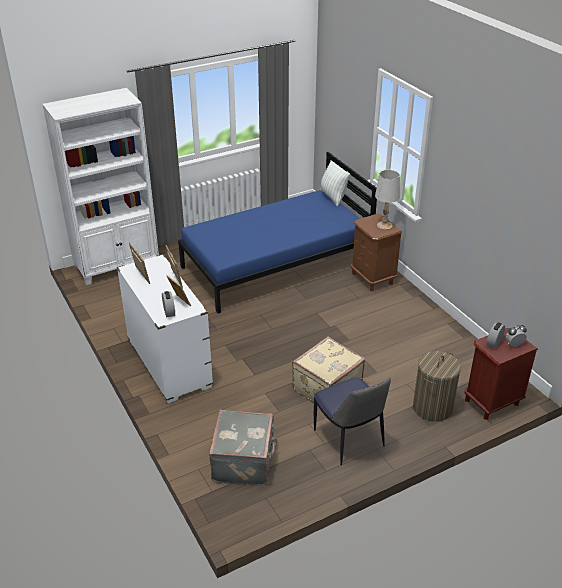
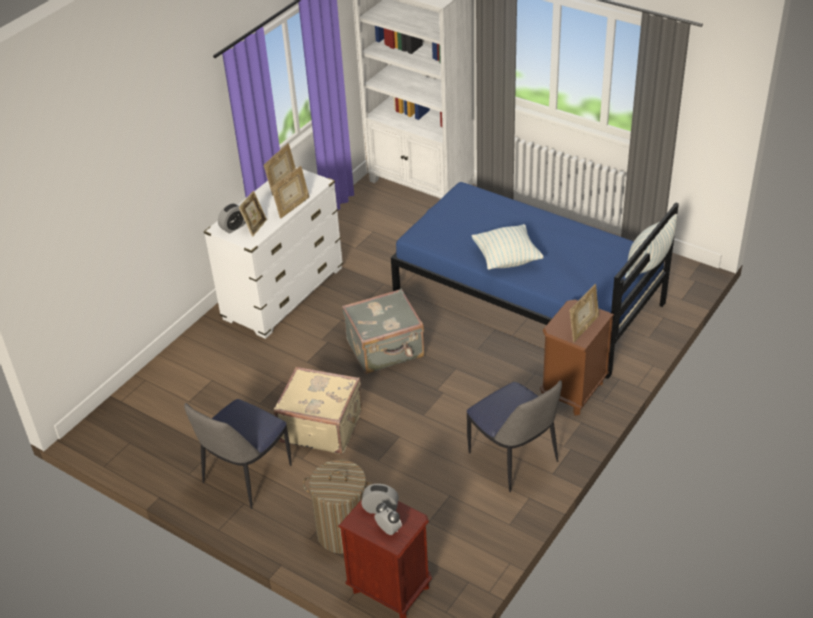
camera: 65 degrees right, 5 degrees up
(244, 462) = (170, 408): grey suitcase -> grey suitcase (386, 349)
(281, 236) = (506, 259): none -> pillow
(384, 225) = (583, 329): white table lamp -> picture frame
(413, 318) = (514, 459): none -> chair

